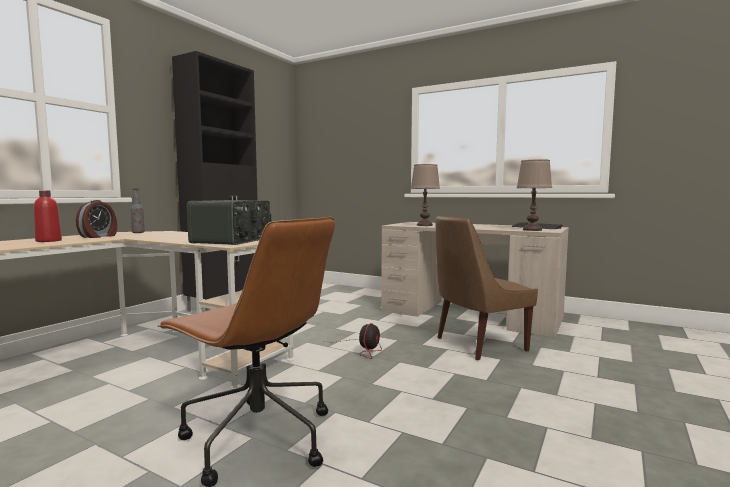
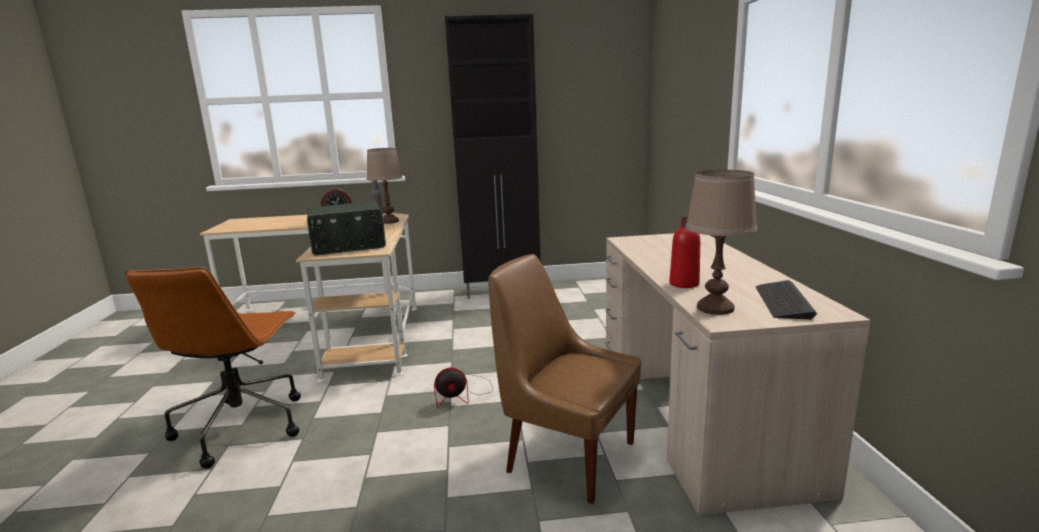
camera: 55 degrees right, 10 degrees up
(48, 241) = (298, 221): red bottle -> red bottle (684, 284)
(424, 225) = (651, 249): brown table lamp -> brown table lamp (389, 221)

